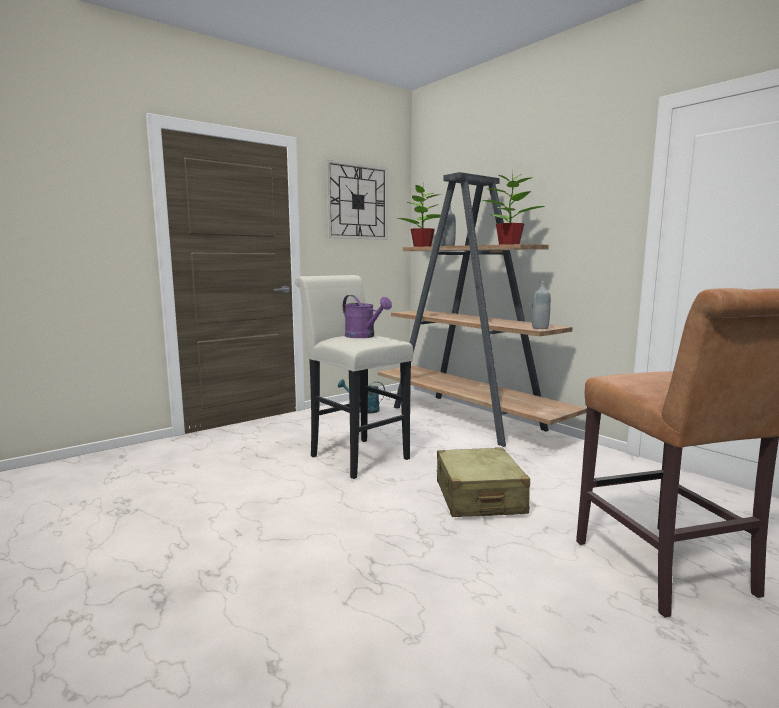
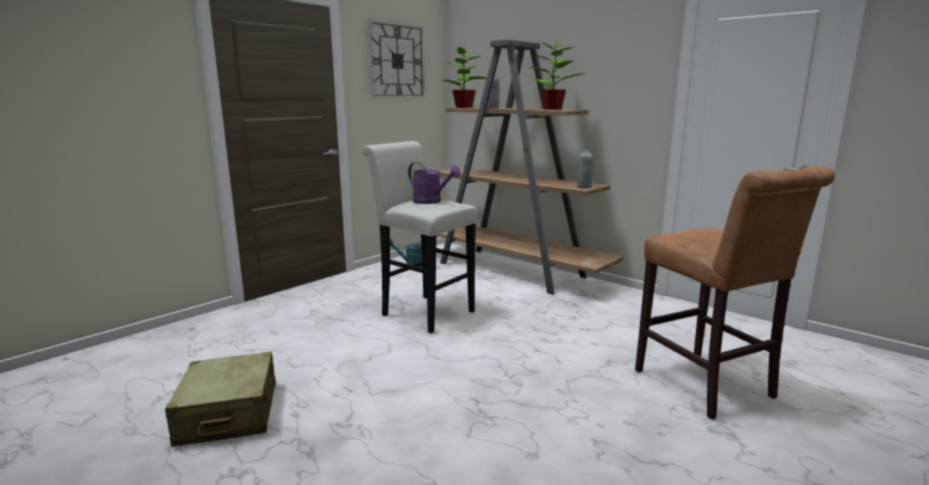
camera: 10 degrees left, 5 degrees up
(479, 497) = (546, 341): beige suitcase -> beige suitcase (228, 414)

